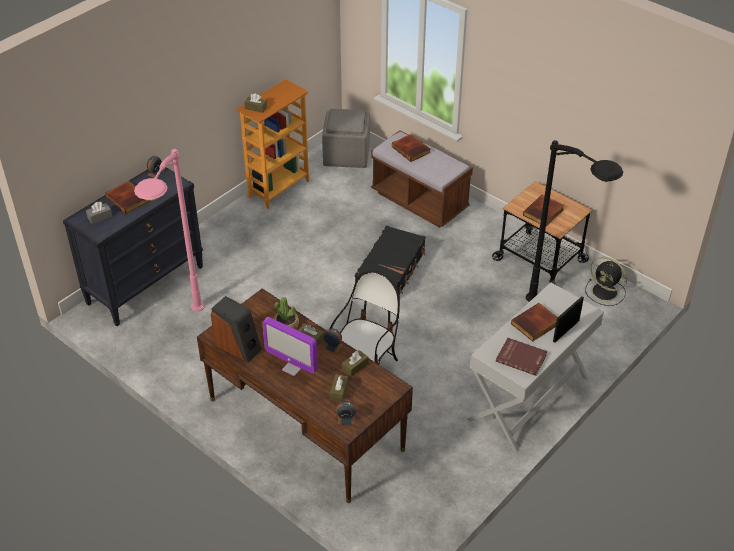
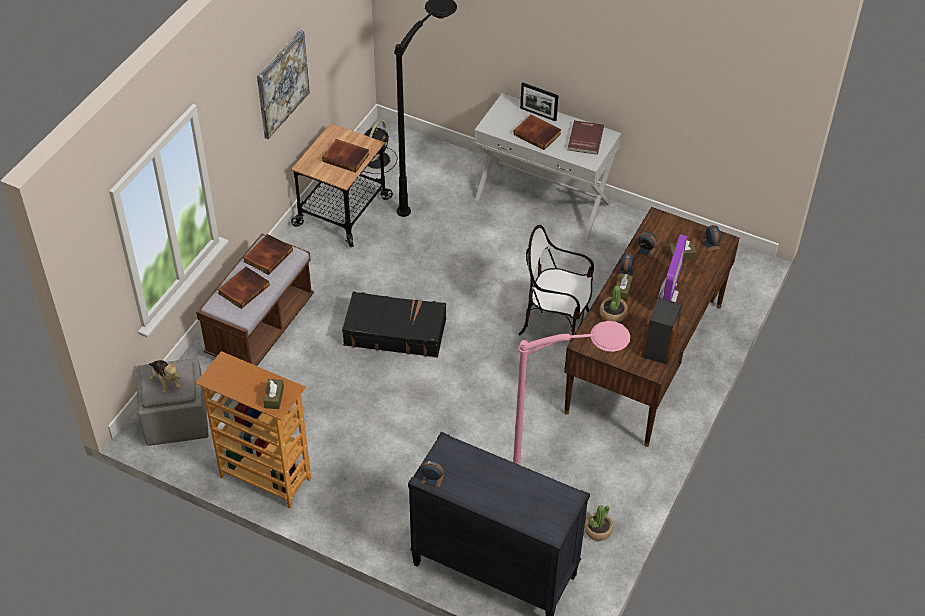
camera: 105 degrees left, 5 degrees up
(99, 217) = (539, 509): grey tissue box -> none
(128, 199) = (494, 490): book -> book (267, 255)
(148, 348) = (598, 530): none -> potted plant
(345, 118) = (165, 382): none -> plush toy
(355, 366) = (645, 250): brown tissue box -> alarm clock
(556, 111) = (282, 83): none -> picture

